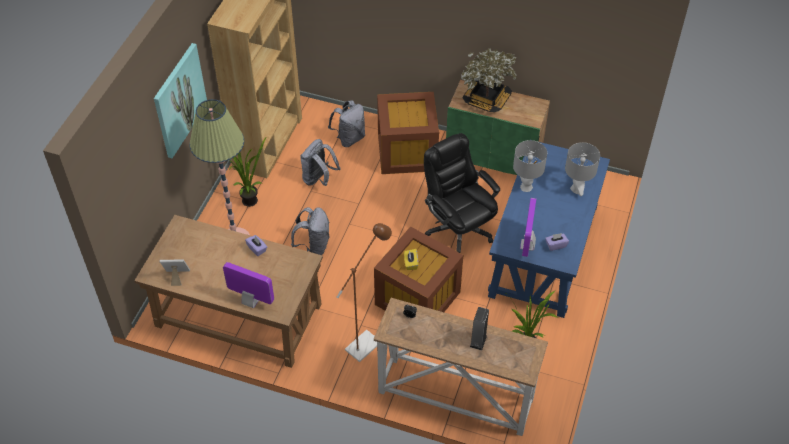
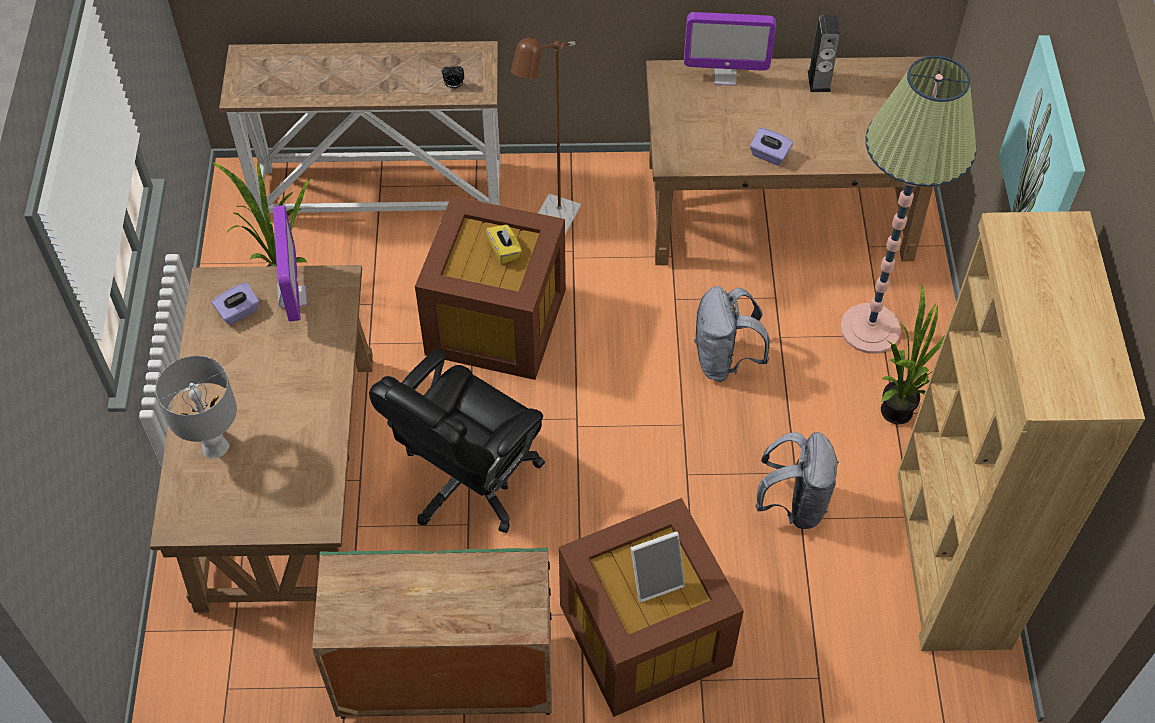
camera: 160 degrees right, 5 degrees up
(177, 277) = (865, 78): picture frame -> picture frame (655, 579)
(349, 138) = (787, 630): grey backpack -> none
(458, 228) = (468, 480): black office chair -> black office chair turned 90 degrees clockwise
(478, 341) = (332, 79): speaker -> speaker (819, 81)
(486, 99) = (465, 599): potted plant -> none
(526, 187) = (322, 419): grey table lamp -> none
(543, 252) = (287, 480): blue desk -> brown desk

